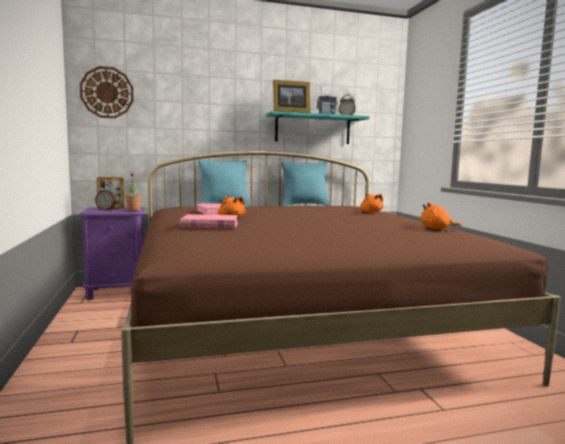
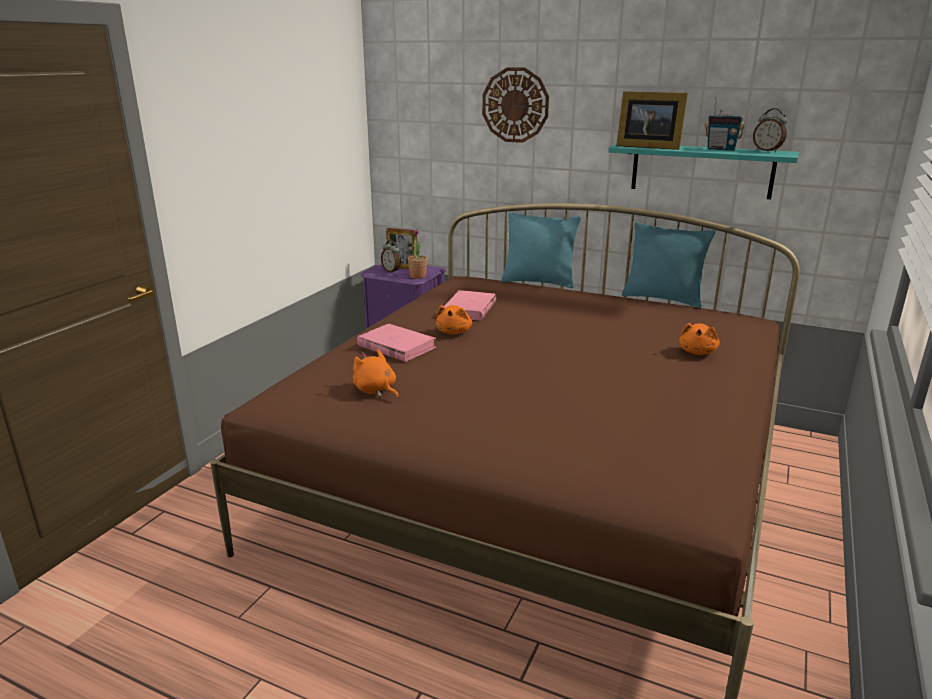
camera: 40 degrees right, 15 degrees up
(107, 92) = (408, 114): wall clock -> wall clock (515, 105)
(437, 229) = (672, 434): orange plush toy -> orange plush toy (376, 391)

